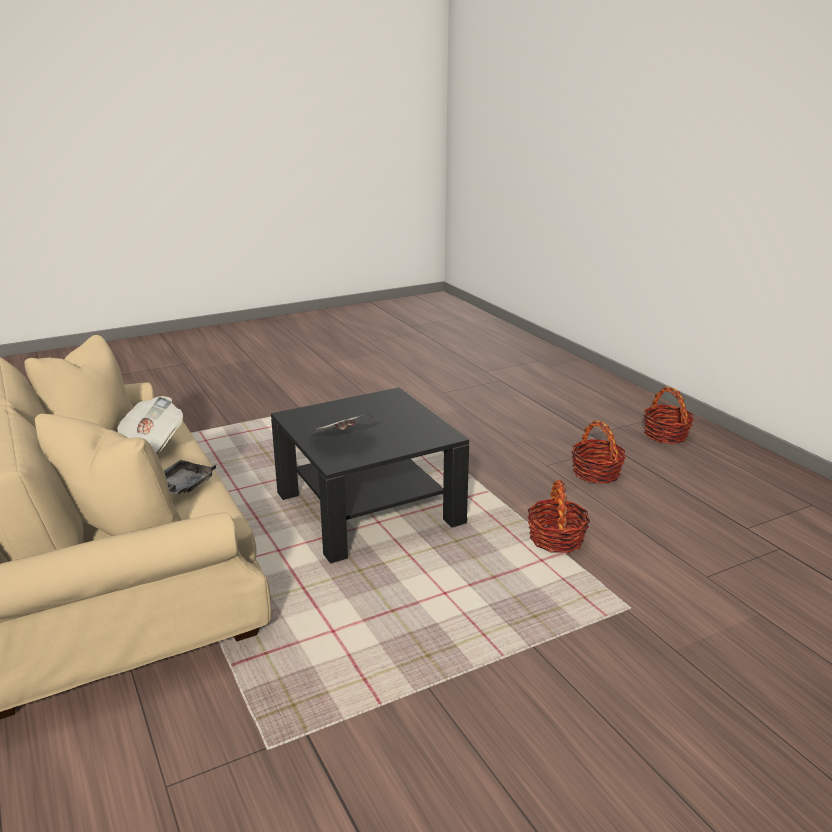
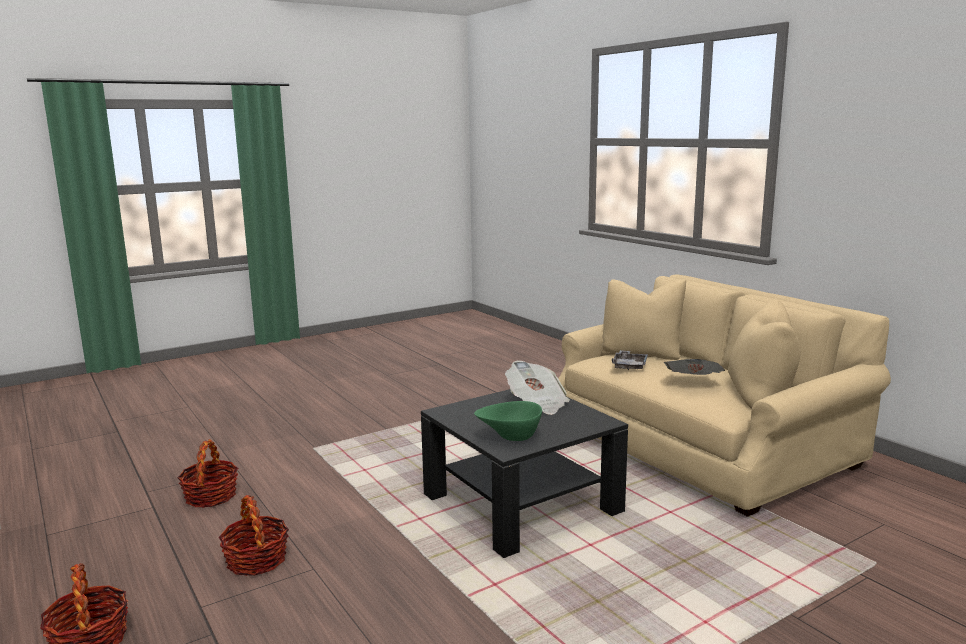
camera: 175 degrees right, 10 degrees down
(385, 405) = (510, 436): none -> green bowl
(556, 539) = (344, 487): basket -> basket (211, 496)

